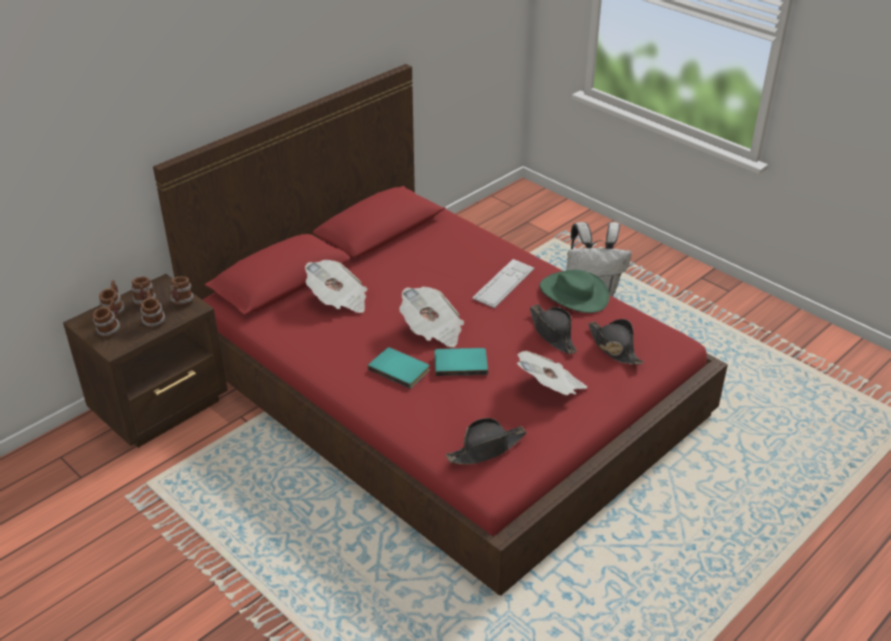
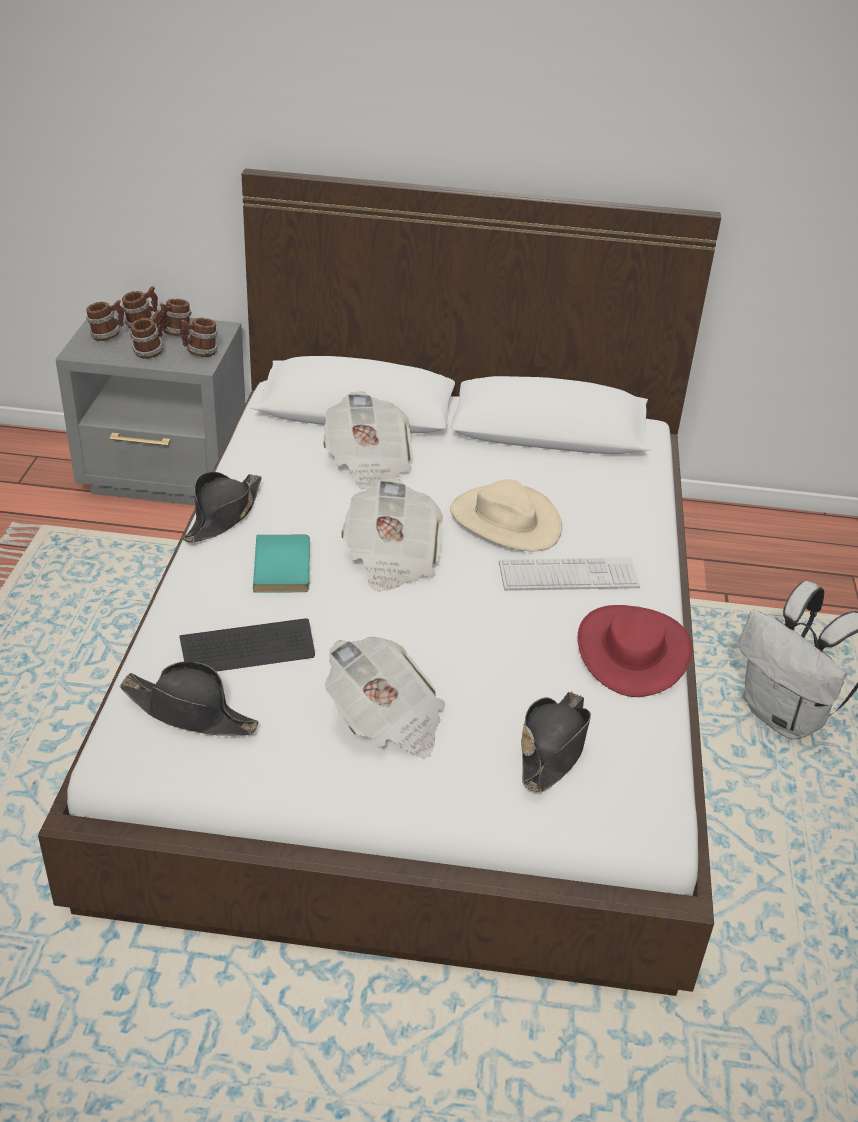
camera: 50 degrees right, 0 degrees up
(162, 407) = (166, 477): brown nightstand -> grey nightstand
(441, 281) = (505, 521): none -> beige hat
(444, 385) = (424, 664): red bed -> white bed
(457, 409) = (248, 649): none -> keyboard
(460, 363) = (348, 610): turquoise book -> none
(553, 333) = (513, 670): black hat -> black hat (223, 515)
(574, 293) = (633, 651): green hat -> red hat

